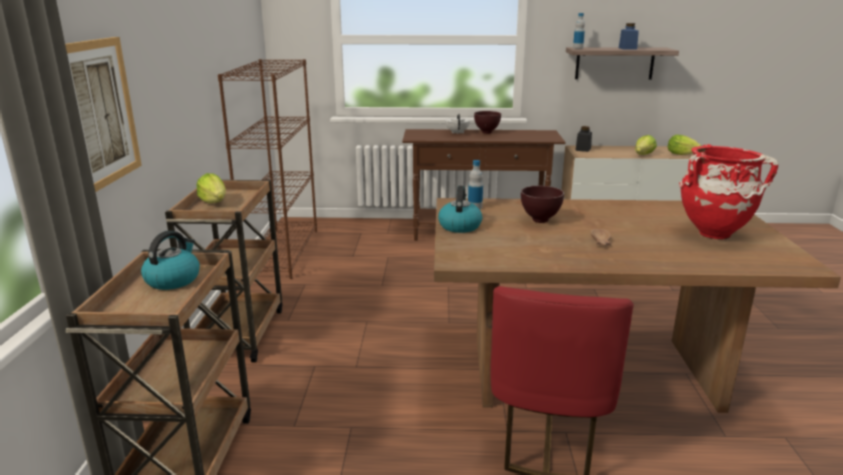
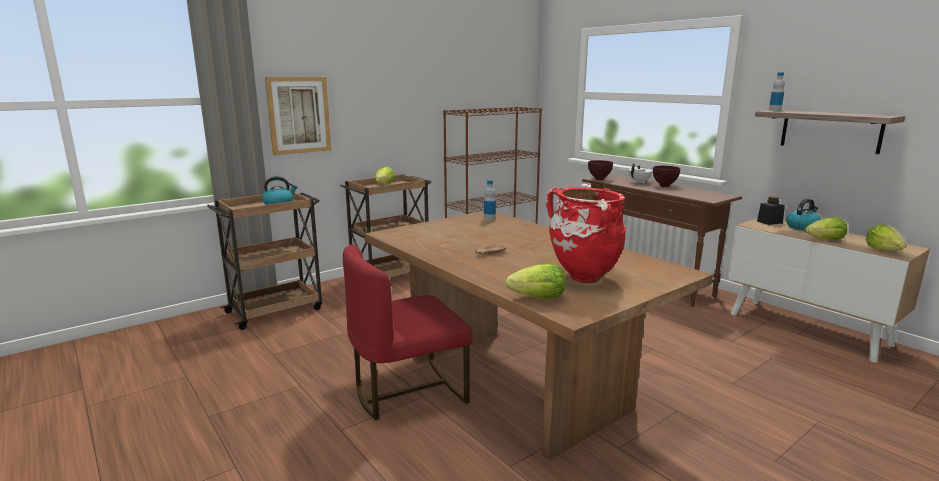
camera: 50 degrees right, 5 degrees down
(459, 226) = (446, 223): kettle -> kettle (802, 227)
(540, 220) = (500, 234): brown bowl -> brown bowl (599, 179)
(627, 48) = (833, 113): blue jar -> none
(755, 264) = (538, 298): none -> lettuce

